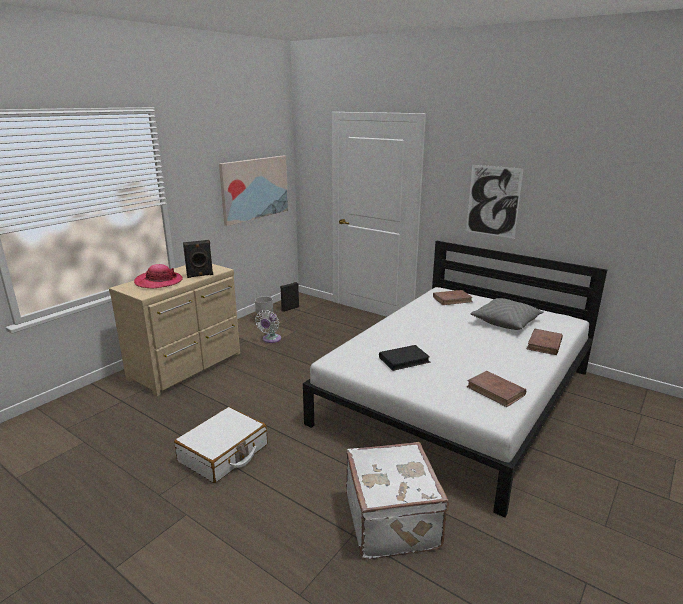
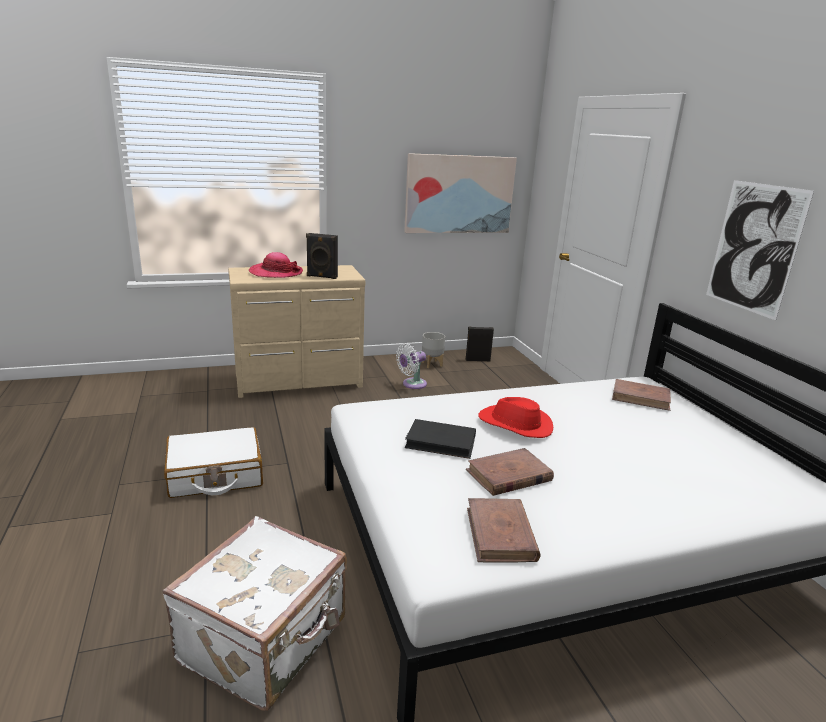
camera: 35 degrees right, 0 degrees up
(422, 336) = (515, 424): none -> red hat
(506, 322) = (683, 454): grey pillow -> none
(544, 344) = (701, 509): brown book -> brown book (508, 476)

